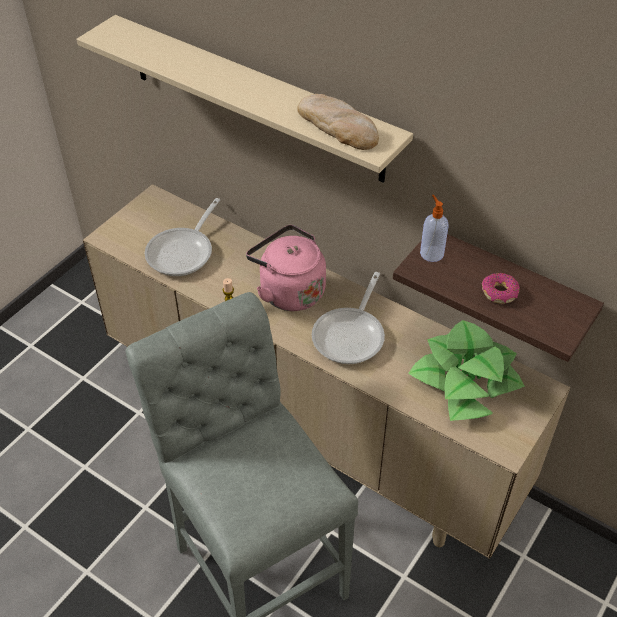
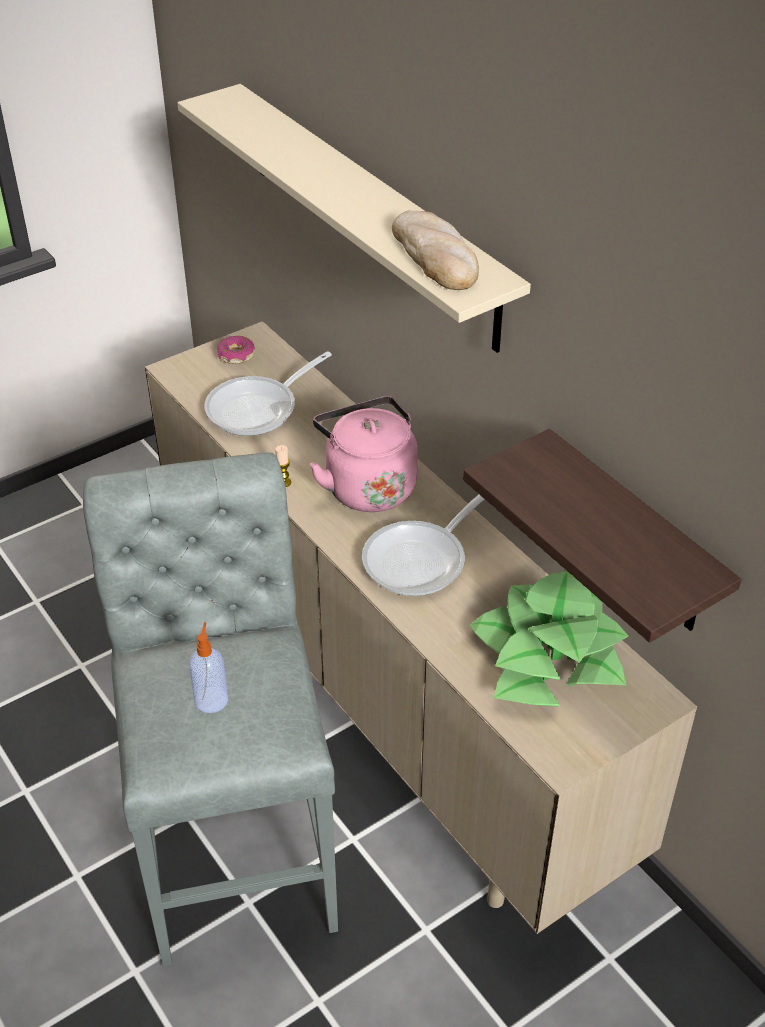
camera: 20 degrees right, 5 degrees down
(431, 253) = (528, 459): soap dispenser -> soap dispenser (211, 699)
(499, 293) = (594, 529): donut -> donut (236, 356)

